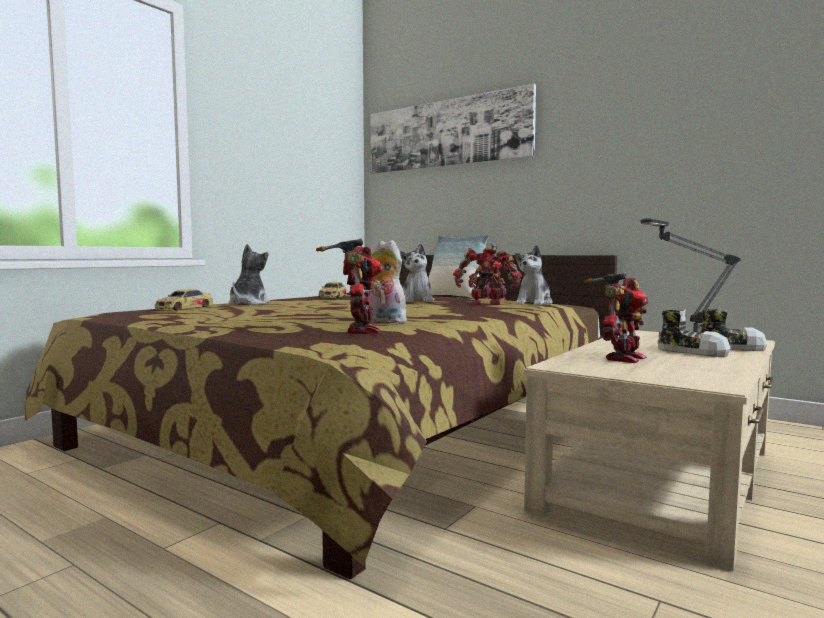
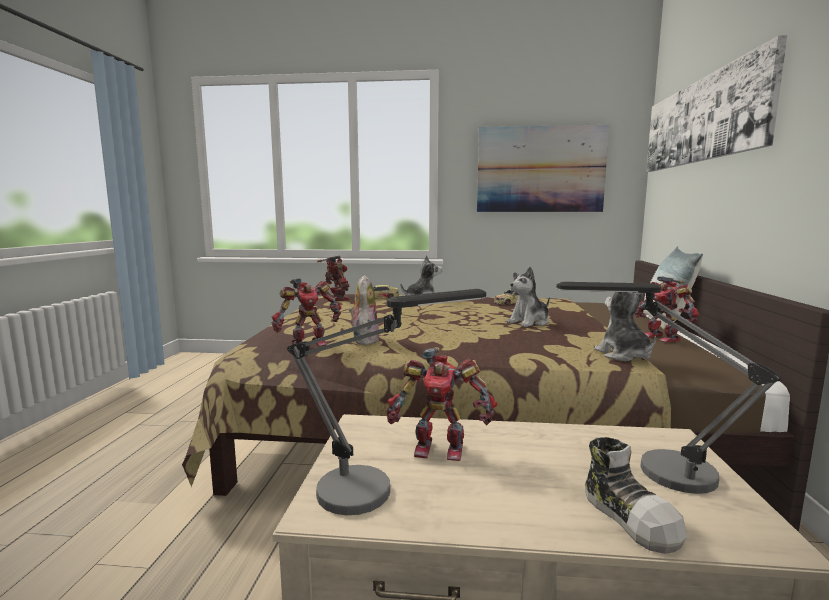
camera: 60 degrees right, 5 degrees up
(290, 157) = (540, 170): none -> picture
(486, 304) = (551, 343): toy robot -> toy robot (336, 299)
(534, 303) = (623, 355): plush toy -> plush toy turned 75 degrees clockwise
(682, 373) = (376, 487): none -> table lamp
(692, 352) = (545, 487): shoe -> none

